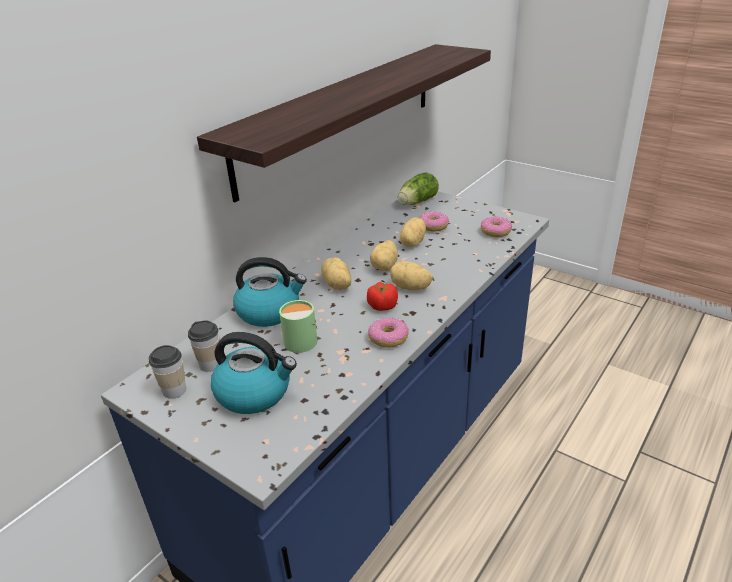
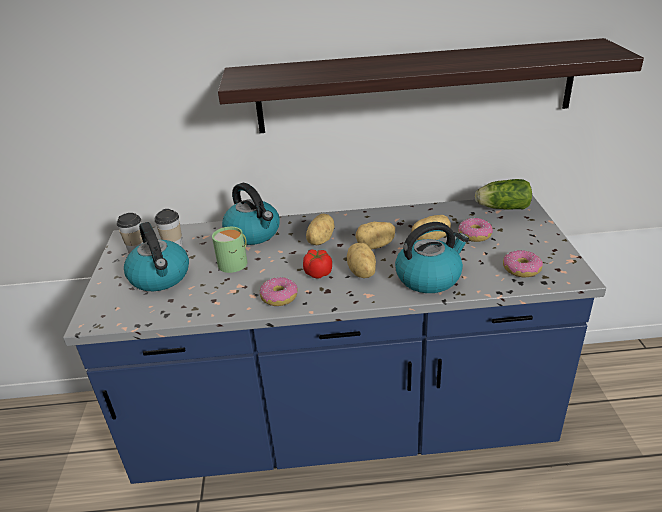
camera: 50 degrees right, 0 degrees up
(457, 265) = (429, 277): none -> kettle

